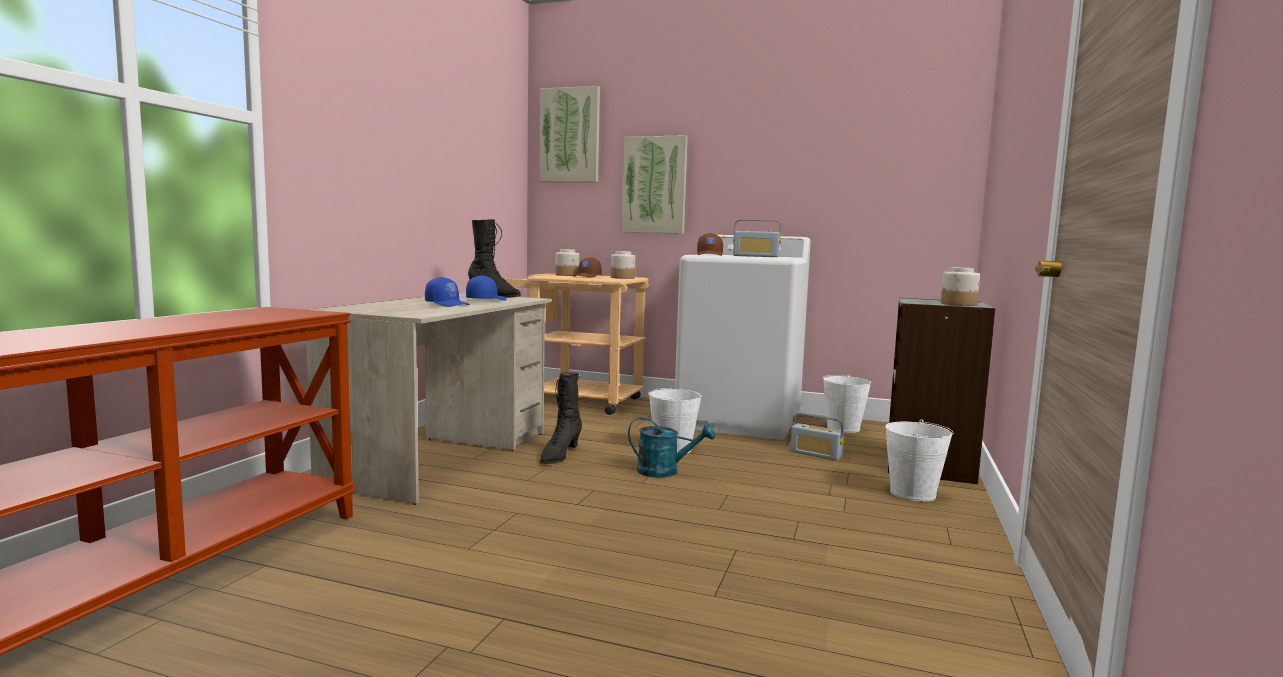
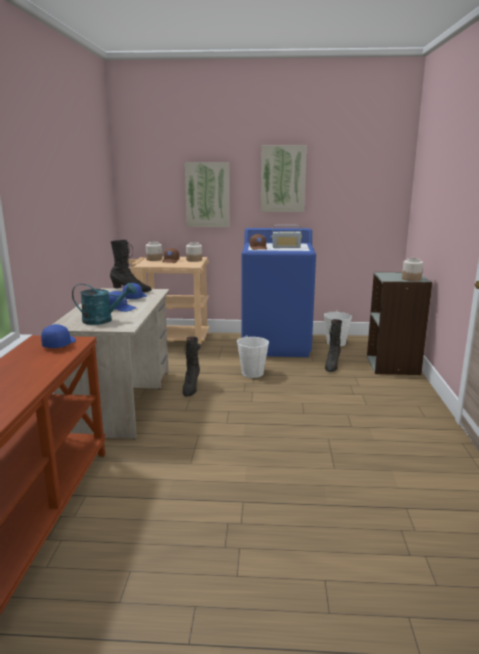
camera: 15 degrees left, 10 degrees up
(282, 313) = (59, 344): none -> blue cap
(570, 135) = (144, 159): picture -> picture (283, 179)
(665, 472) = (259, 391): turquoise watering can -> turquoise watering can (103, 320)
(740, 420) = (276, 345): white washing machine -> blue washing machine
(815, 454) = (332, 366): radio -> black boot
(912, 493) = (393, 386): white bucket -> none

